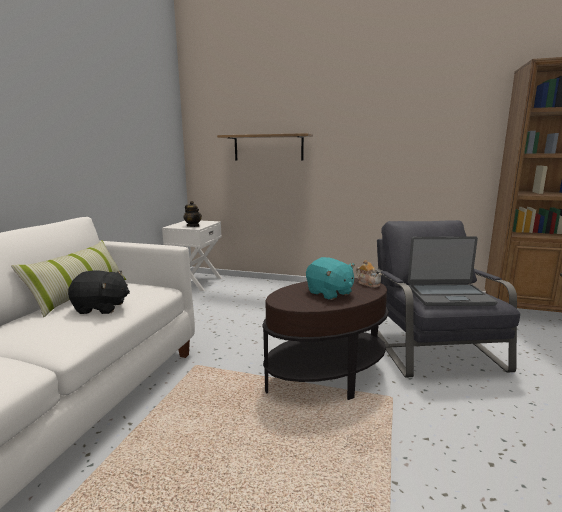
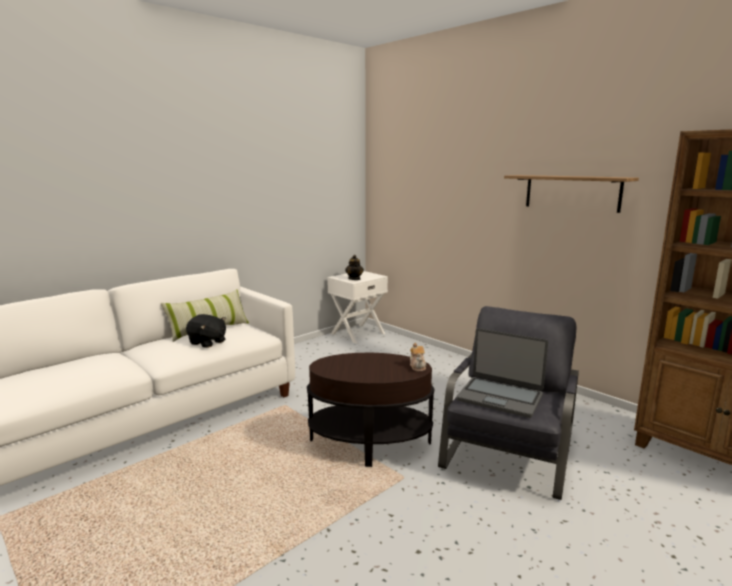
camera: 30 degrees right, 0 degrees up
(268, 148) = (434, 206): shelf -> shelf (571, 192)
(329, 293) = (369, 367): turquoise plush toy -> none

